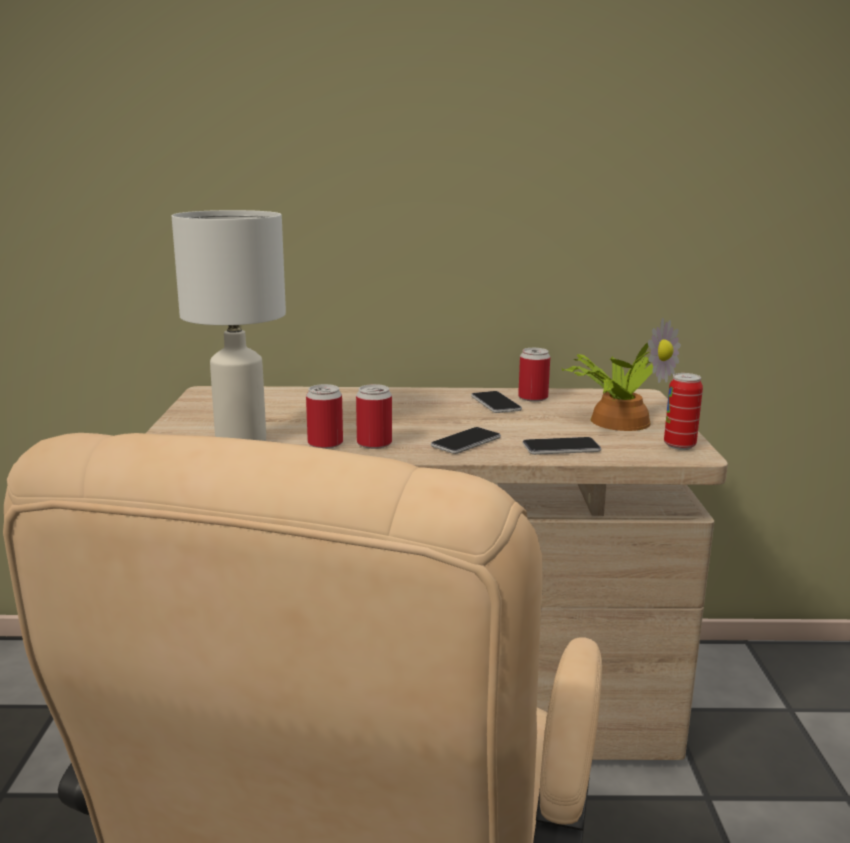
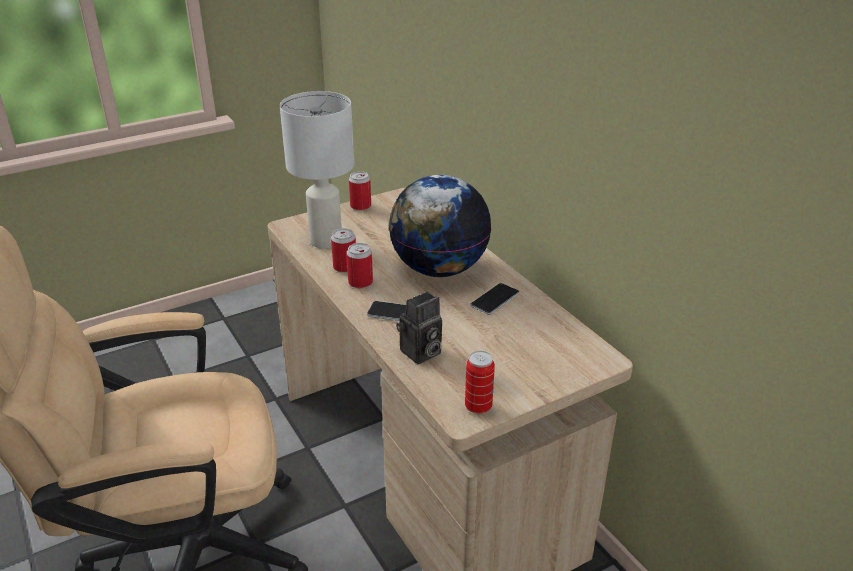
camera: 60 degrees right, 15 degrees up
(402, 409) = (439, 269): none -> globe
(533, 398) = (528, 311): can -> can (360, 206)
(561, 447) = (420, 354): phone -> camera
(618, 420) = (515, 364): potted plant -> none

